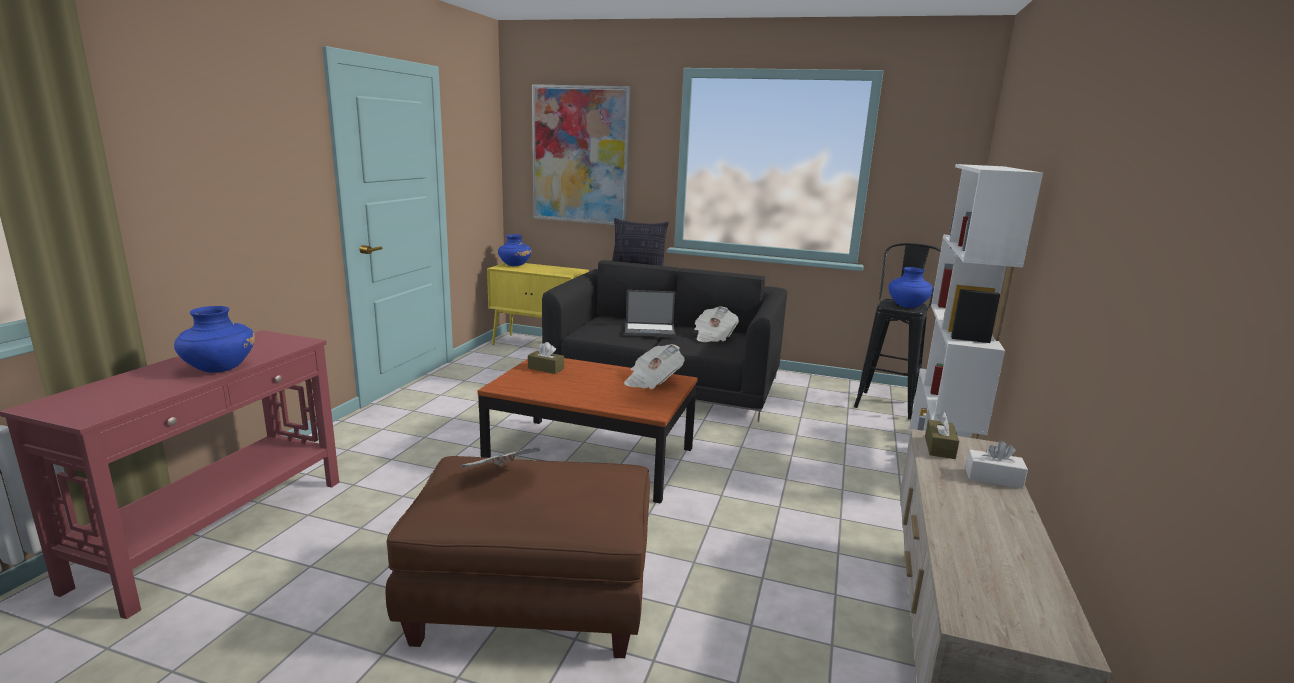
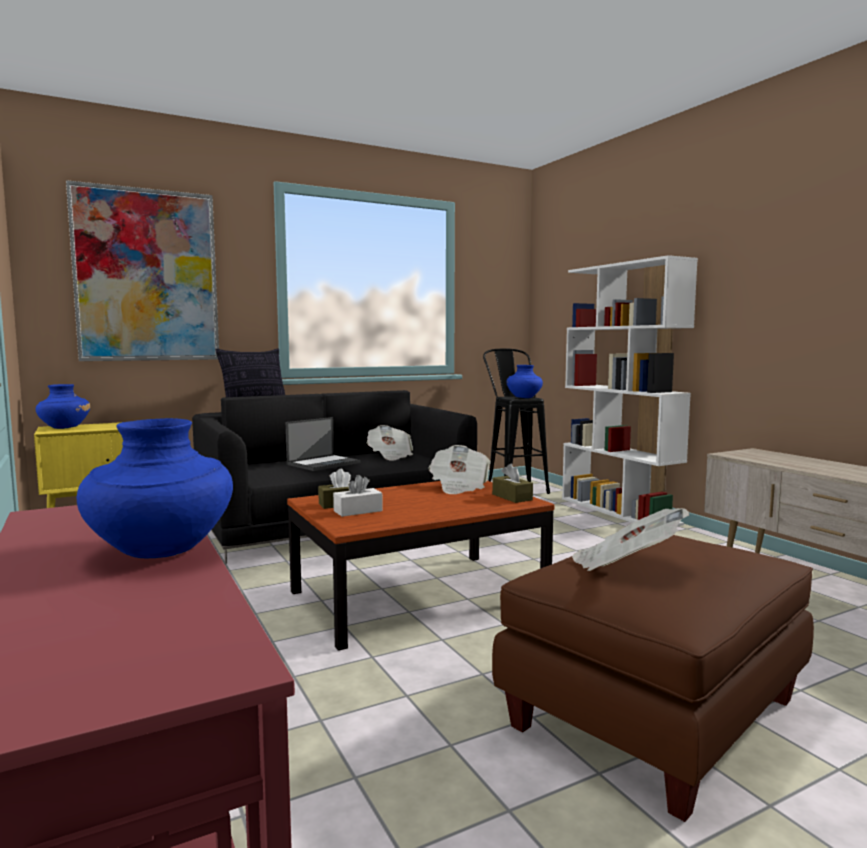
camera: 45 degrees left, 10 degrees down
(939, 447) = (746, 456): brown tissue box -> brown tissue box (512, 497)
(993, 478) = (805, 460): white tissue box -> white tissue box (358, 511)

